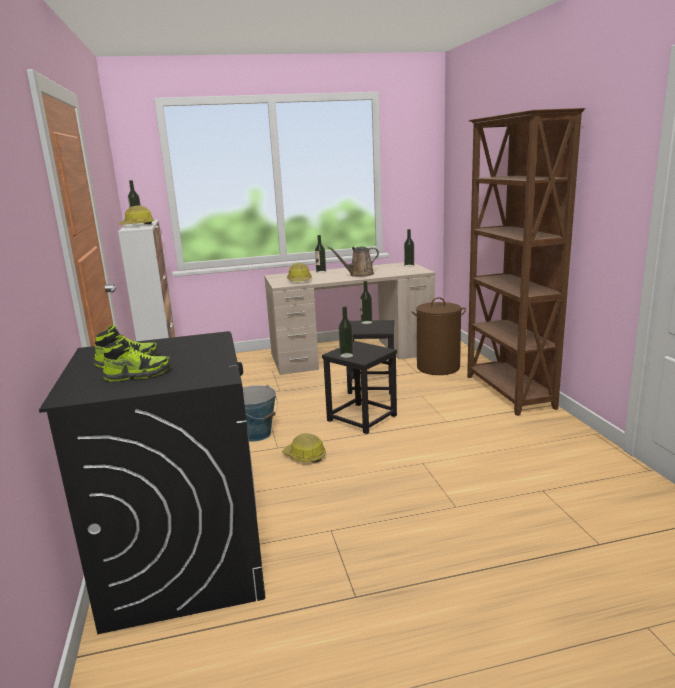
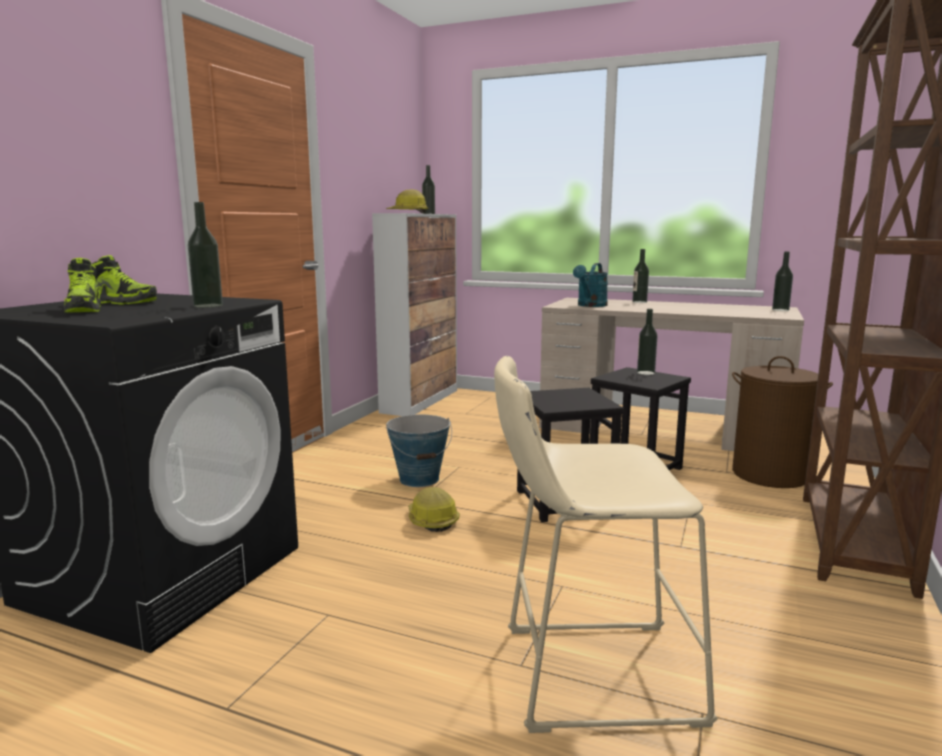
camera: 35 degrees right, 5 degrees down
(138, 375) = (85, 310): shoe -> shoe turned 45 degrees clockwise
(300, 281) = (590, 305): hard hat -> turquoise watering can
(346, 355) = (544, 398): bottle -> bottle (208, 306)
(359, 274) = (681, 309): brown watering can -> none
(485, 496) = (588, 673): none -> beige stool

